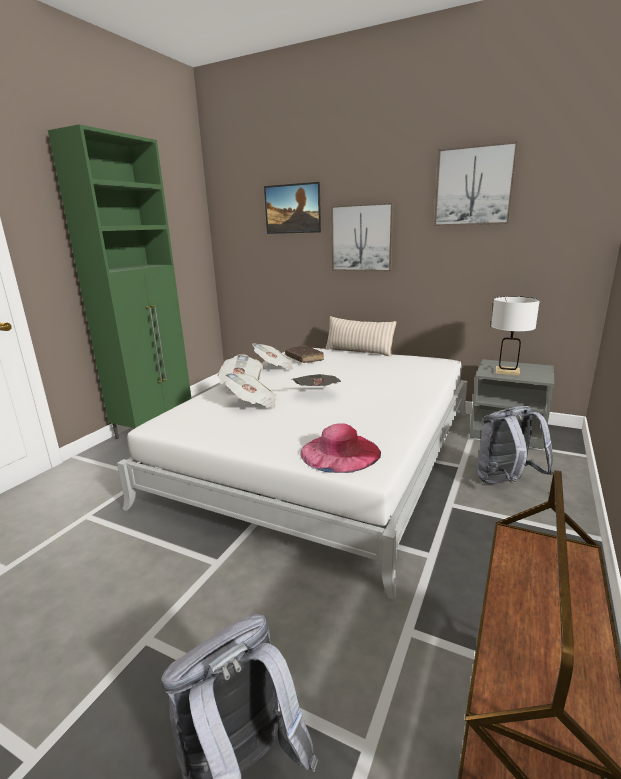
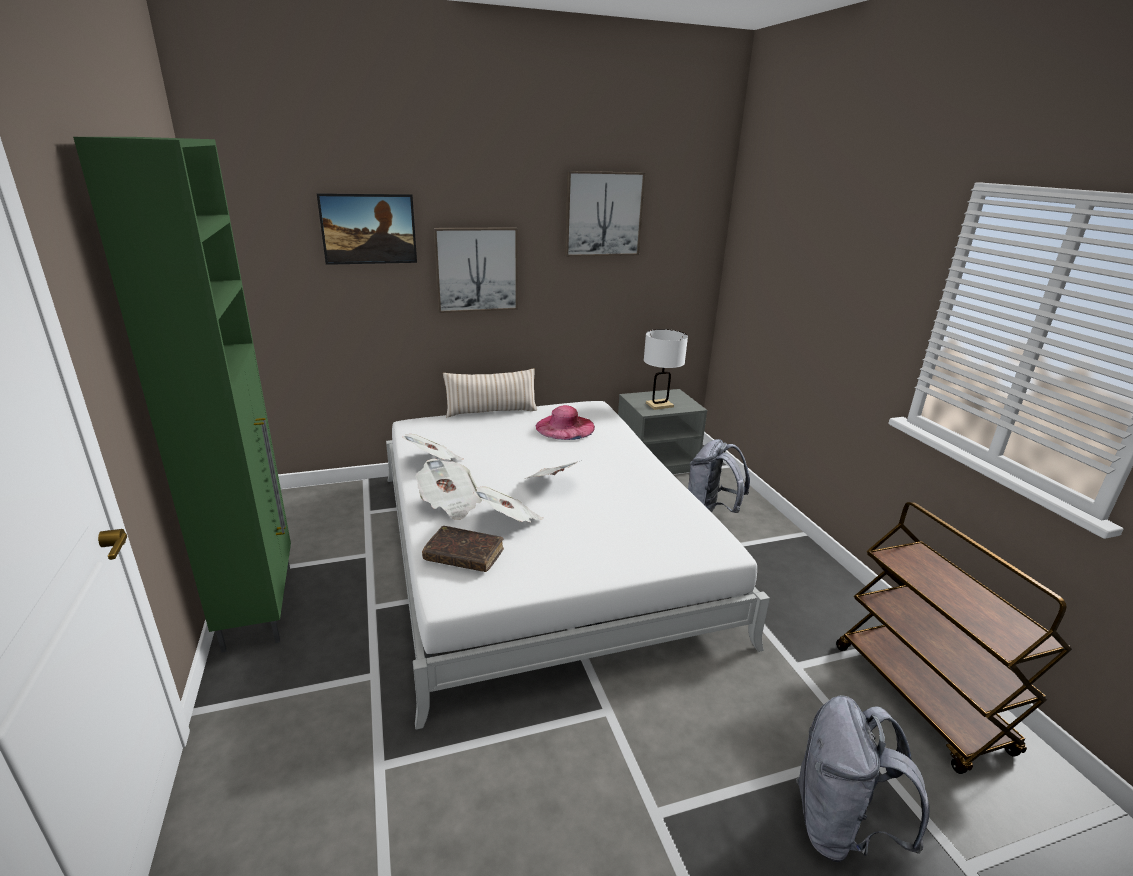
camera: 45 degrees left, 5 degrees up
(304, 358) = (446, 438): brown book -> brown book (464, 556)
(340, 452) = (678, 541): pink hat -> pink hat (565, 427)

